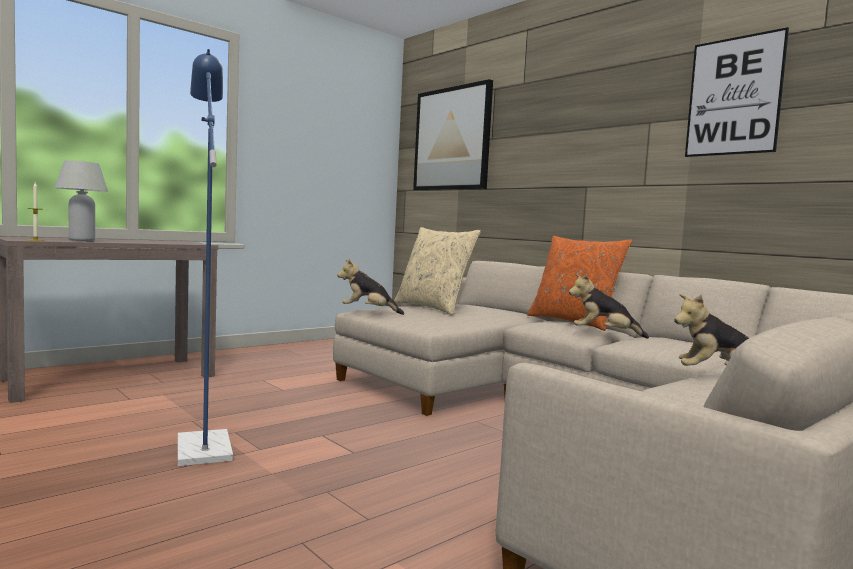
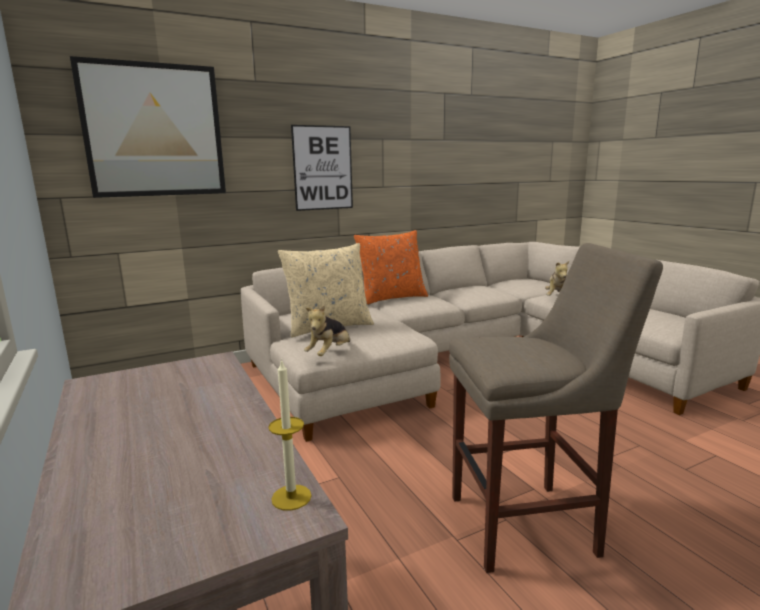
camera: 75 degrees left, 10 degrees up
(82, 240) = (207, 457): white table lamp -> none
(203, 444) = (529, 524): blue floor lamp -> beige stool
(604, 334) = (447, 298): plush toy -> none
(734, 96) = (434, 128): picture -> picture (323, 168)

